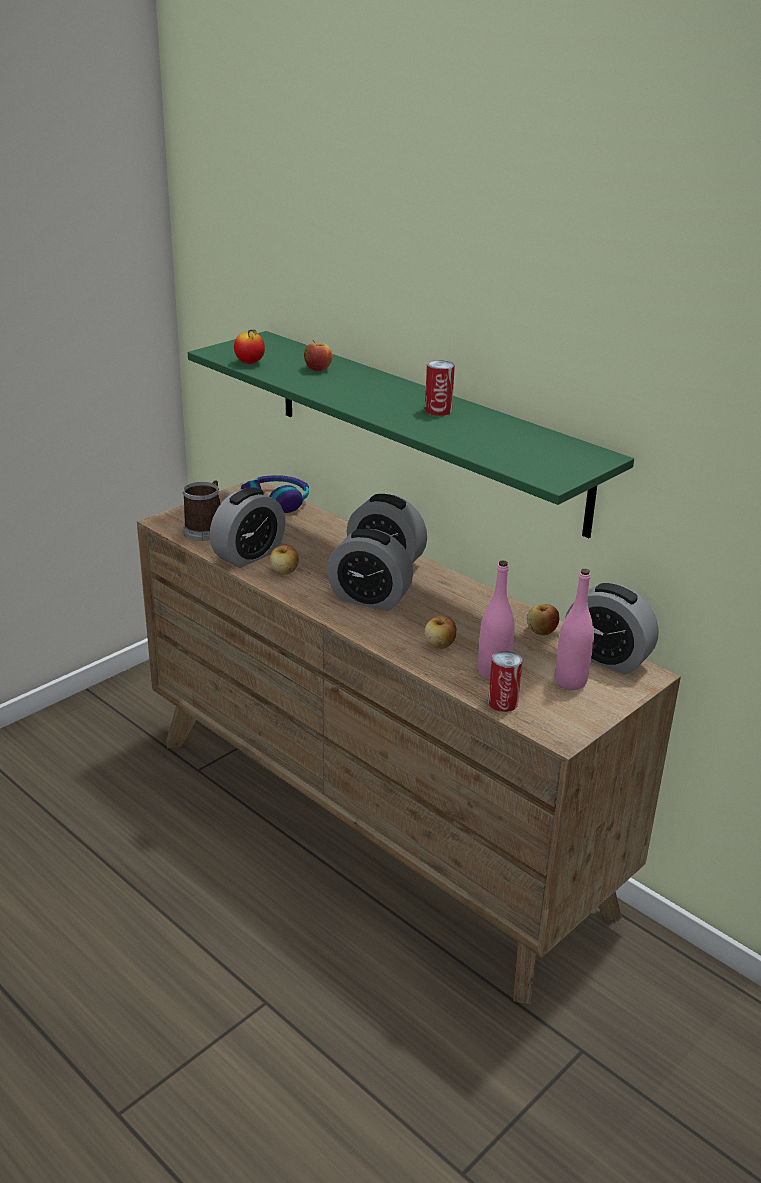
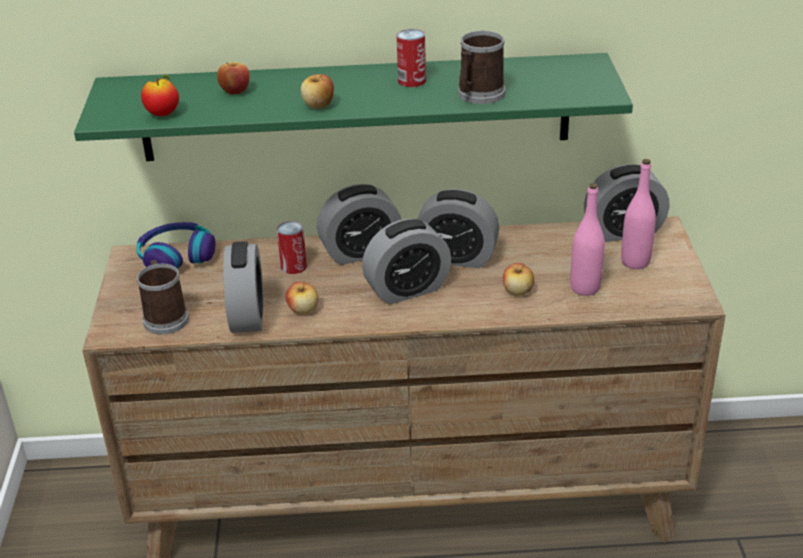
camera: 45 degrees left, 5 degrees up
(441, 600) = (456, 257): none -> alarm clock
(459, 438) = (478, 95): none -> mug
(502, 703) = (627, 304): can -> can (293, 266)
(541, 631) = (557, 238): apple -> apple (318, 105)

